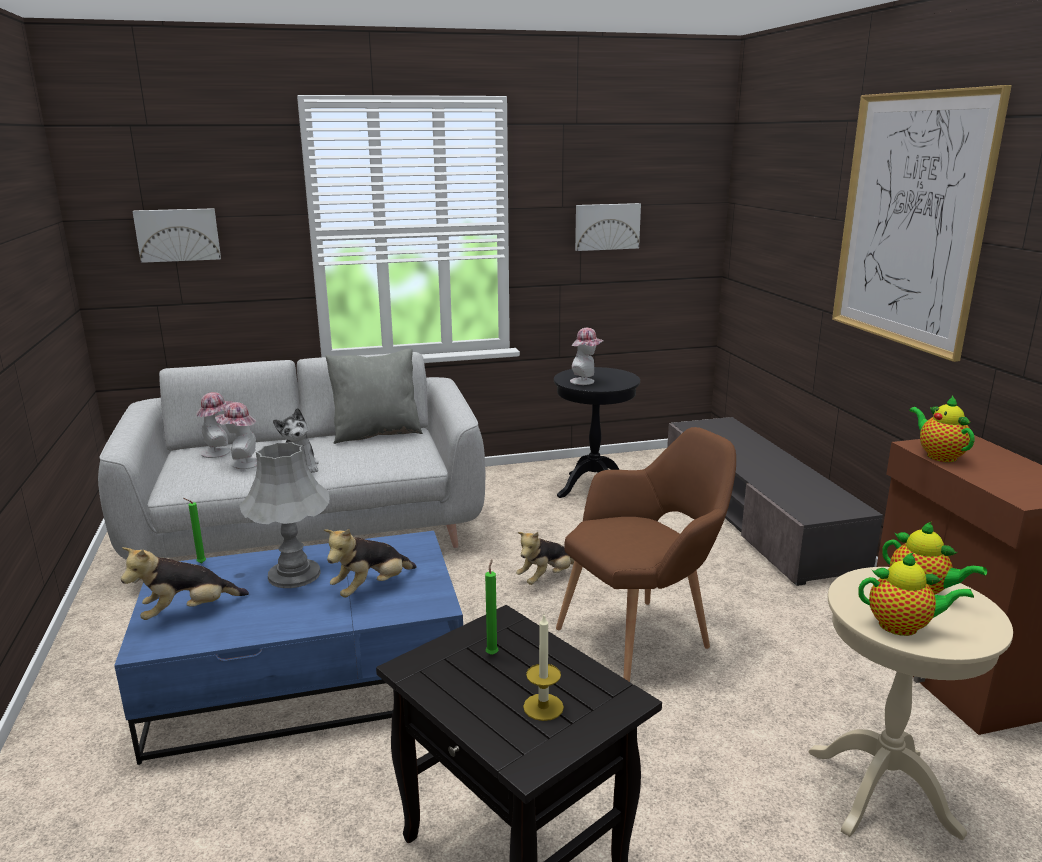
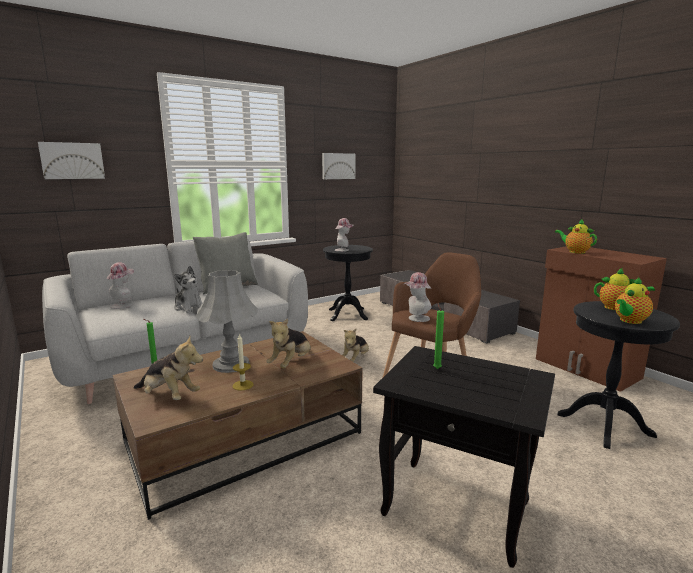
camera: 20 degrees left, 5 degrees down
(188, 612) = (169, 396): plush toy -> plush toy turned 105 degrees counterclockwise
(243, 463) = (148, 309): hat -> hat (416, 319)
(310, 677) = (245, 436): blue coffee table -> brown coffee table
(543, 707) = (498, 387): candle -> candle (243, 385)
(882, 791) = (604, 425): beige side table -> black side table
(903, 626) = (629, 321): teapot -> teapot turned 150 degrees clockwise
(910, 220) = (521, 145): picture -> none

